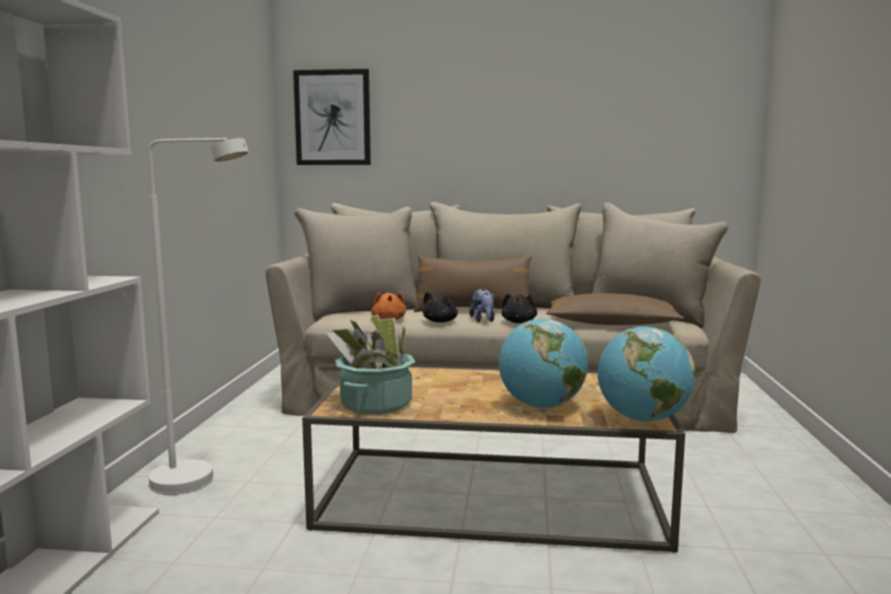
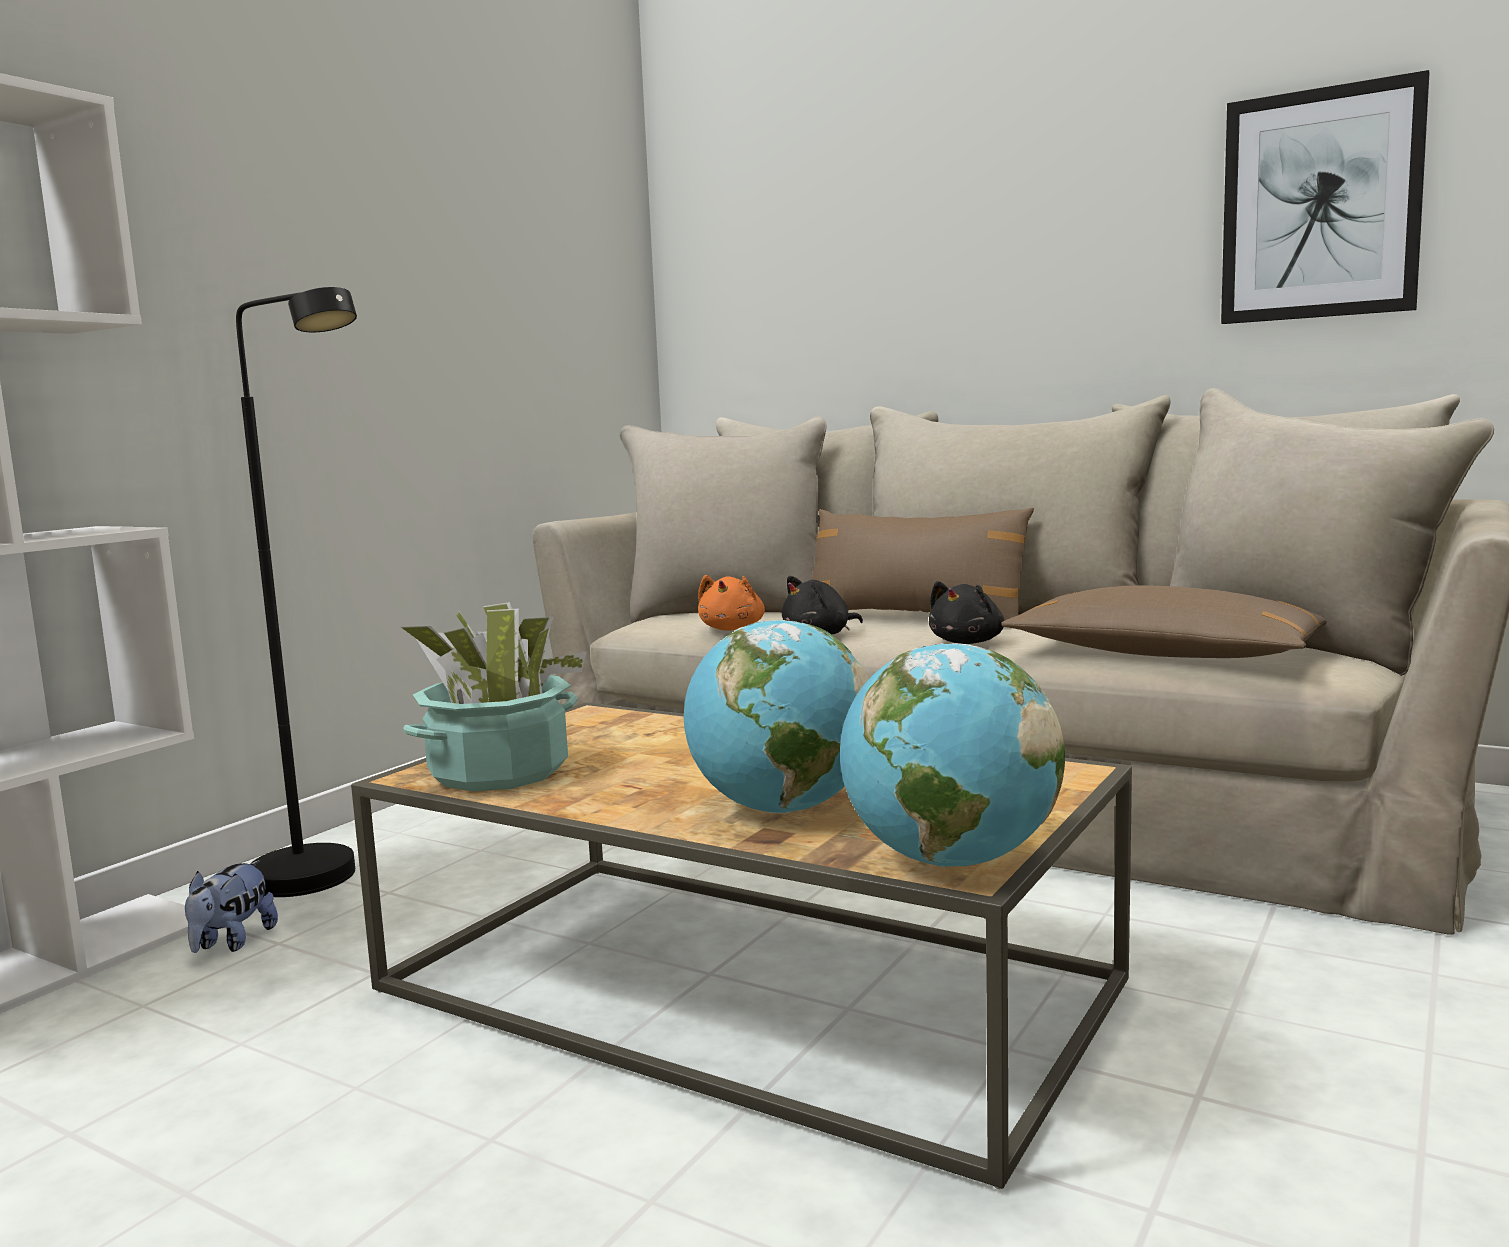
camera: 25 degrees right, 0 degrees up
(199, 481) = (324, 882): white floor lamp -> black floor lamp
(332, 118) = (737, 264): picture -> picture (1320, 205)
(483, 320) = (903, 636): plush toy -> plush toy (232, 943)

